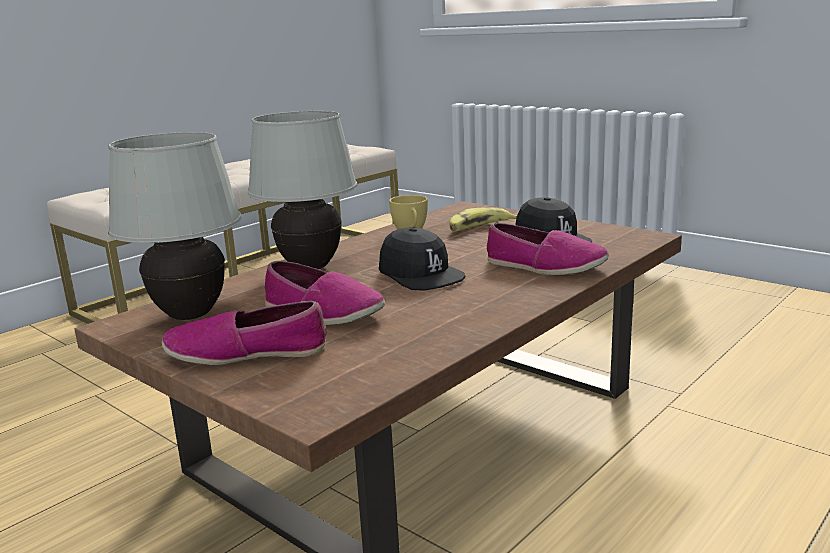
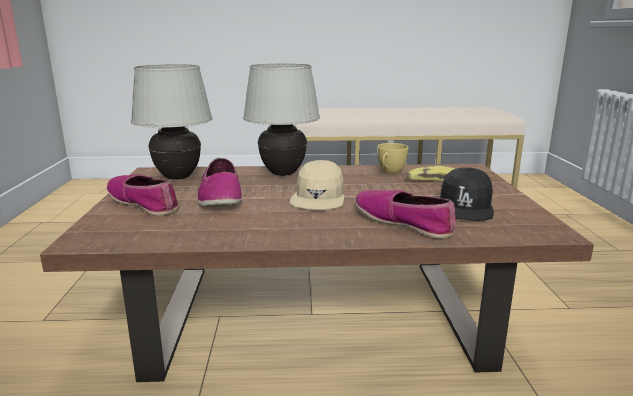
camera: 45 degrees right, 0 degrees up
(420, 275) = (318, 198): black cap -> beige cap
(544, 266) = (403, 222): shoe -> shoe turned 150 degrees clockwise

